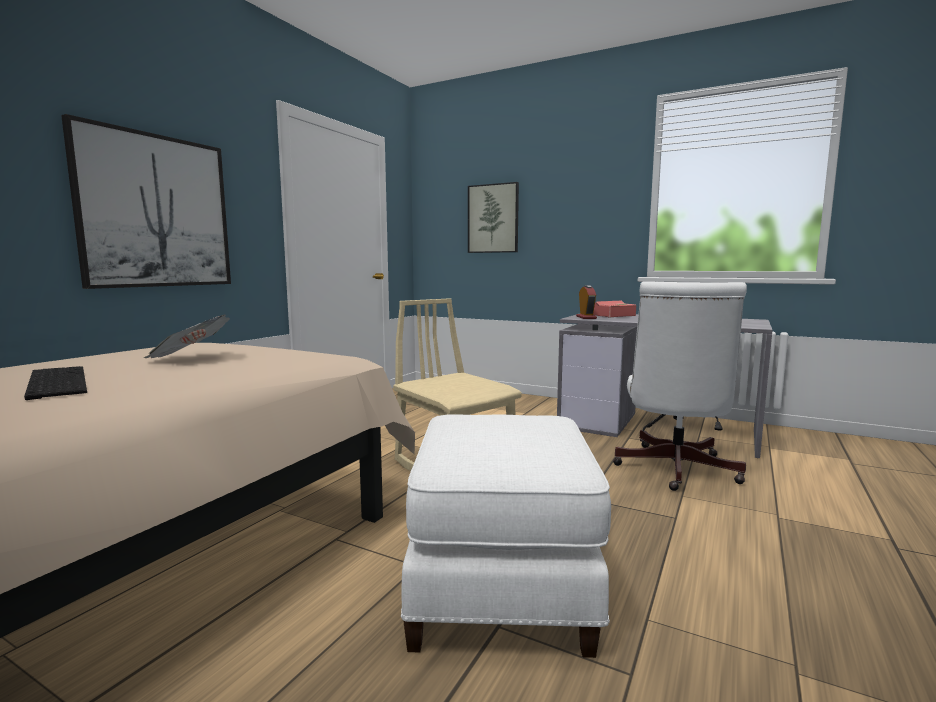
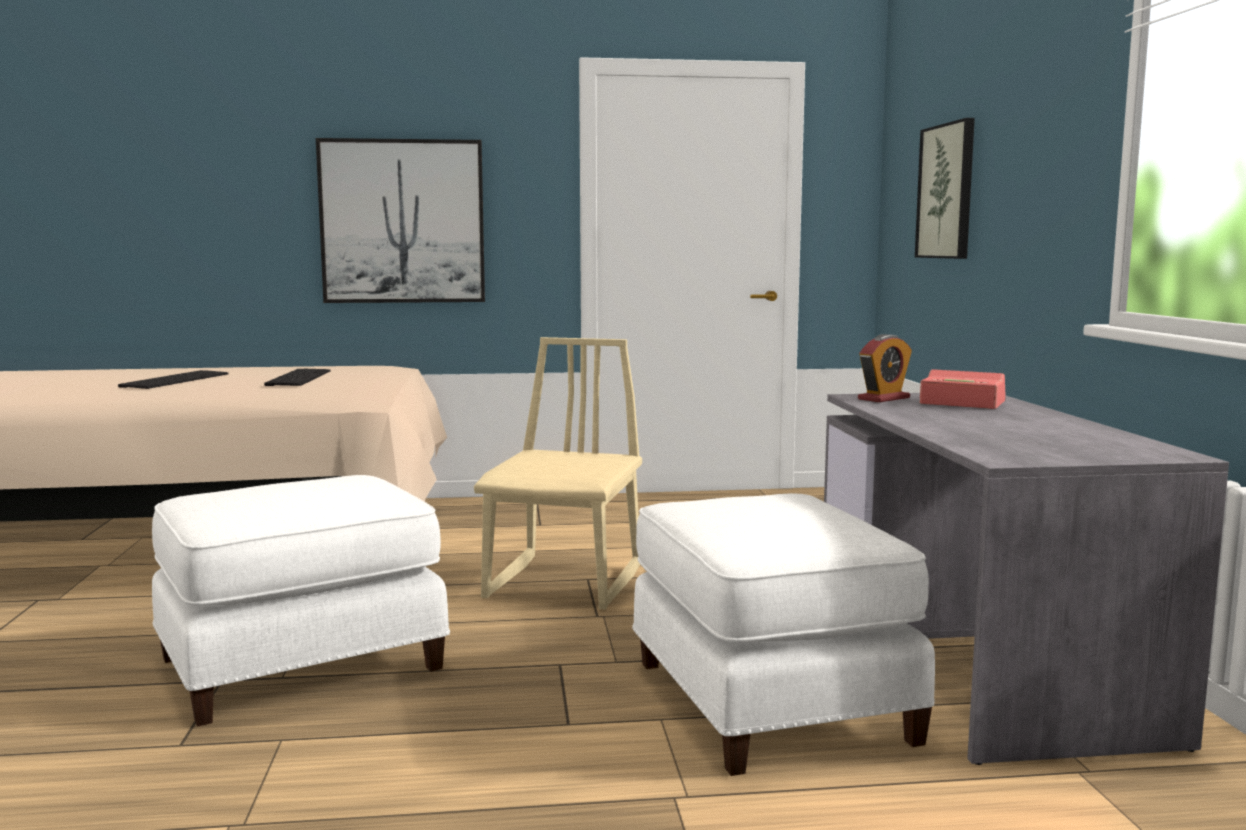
camera: 55 degrees right, 0 degrees up
(189, 359) = (297, 378): newspaper -> keyboard
(674, 470) = (766, 701): white office chair -> white ottoman

